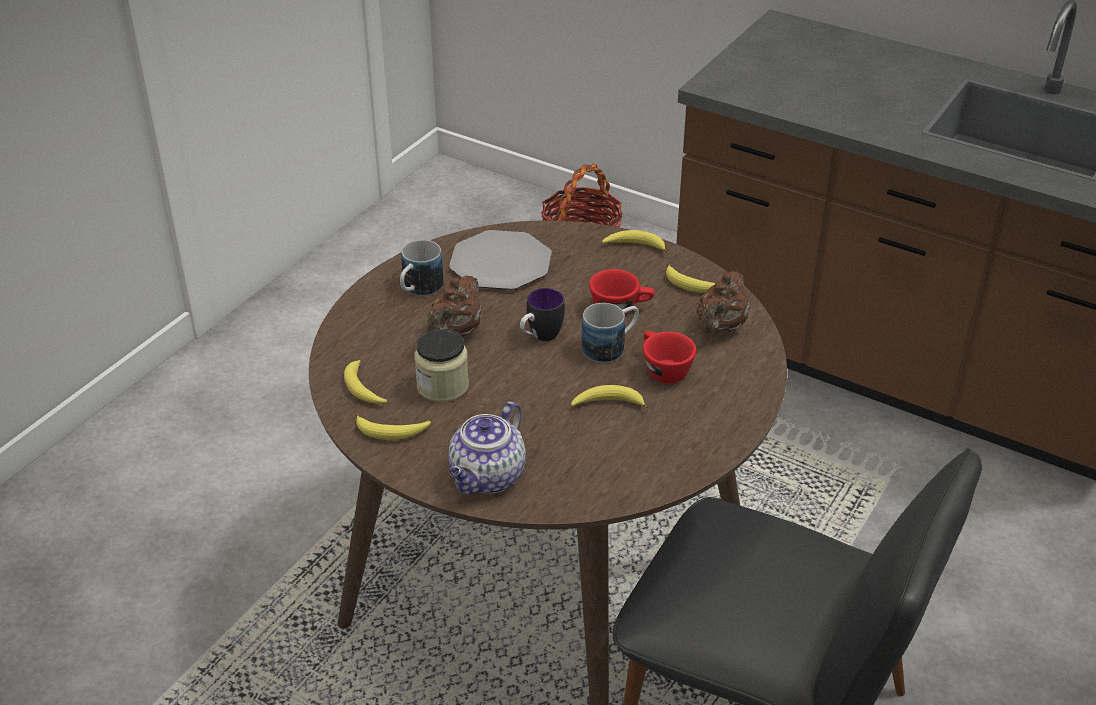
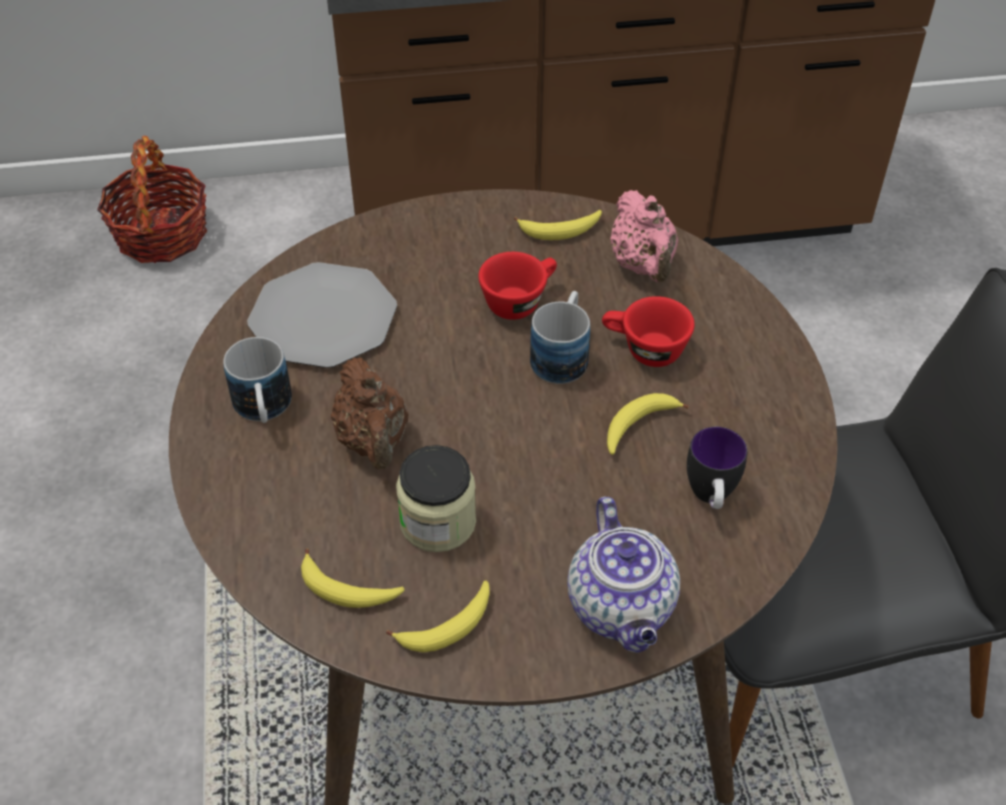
camera: 40 degrees left, 10 degrees up
(540, 337) = (476, 388): mug -> mug (710, 498)
(635, 246) = (448, 215): banana -> none
(720, 328) = (643, 266): brown teapot -> pink teapot

